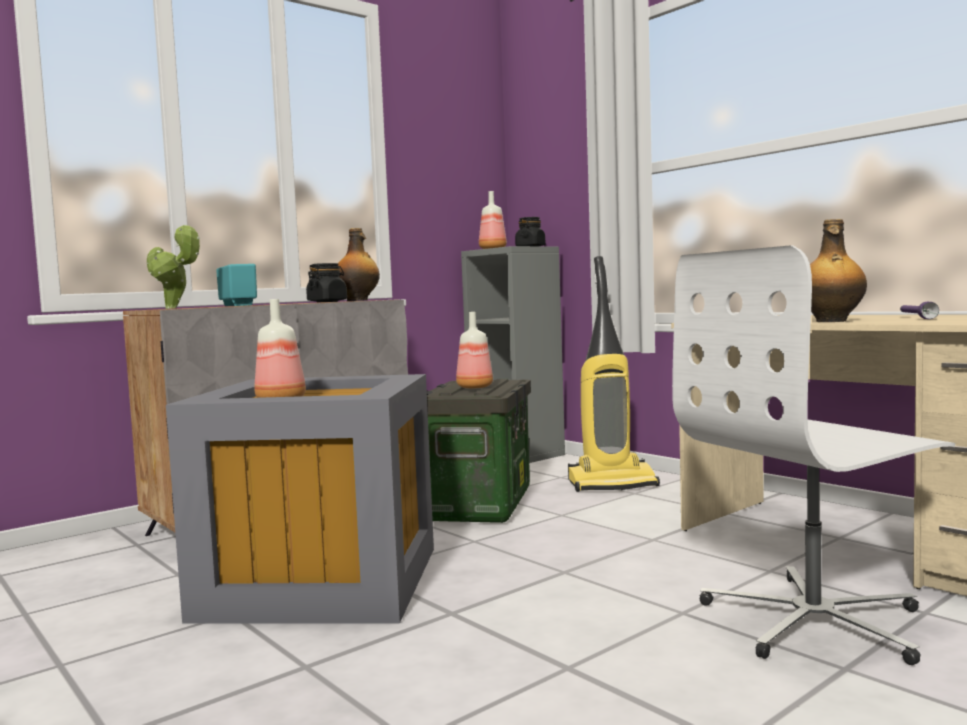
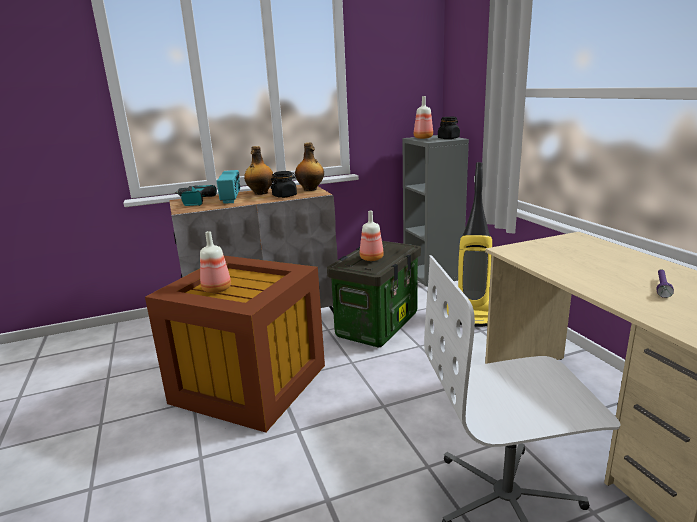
camera: 20 degrees right, 15 degrees up
(174, 308) = (193, 201): potted plant -> power drill
(319, 581) = (249, 382): grey storage box -> brown storage box
(831, 321) = (585, 282): bottle -> bottle (260, 193)

